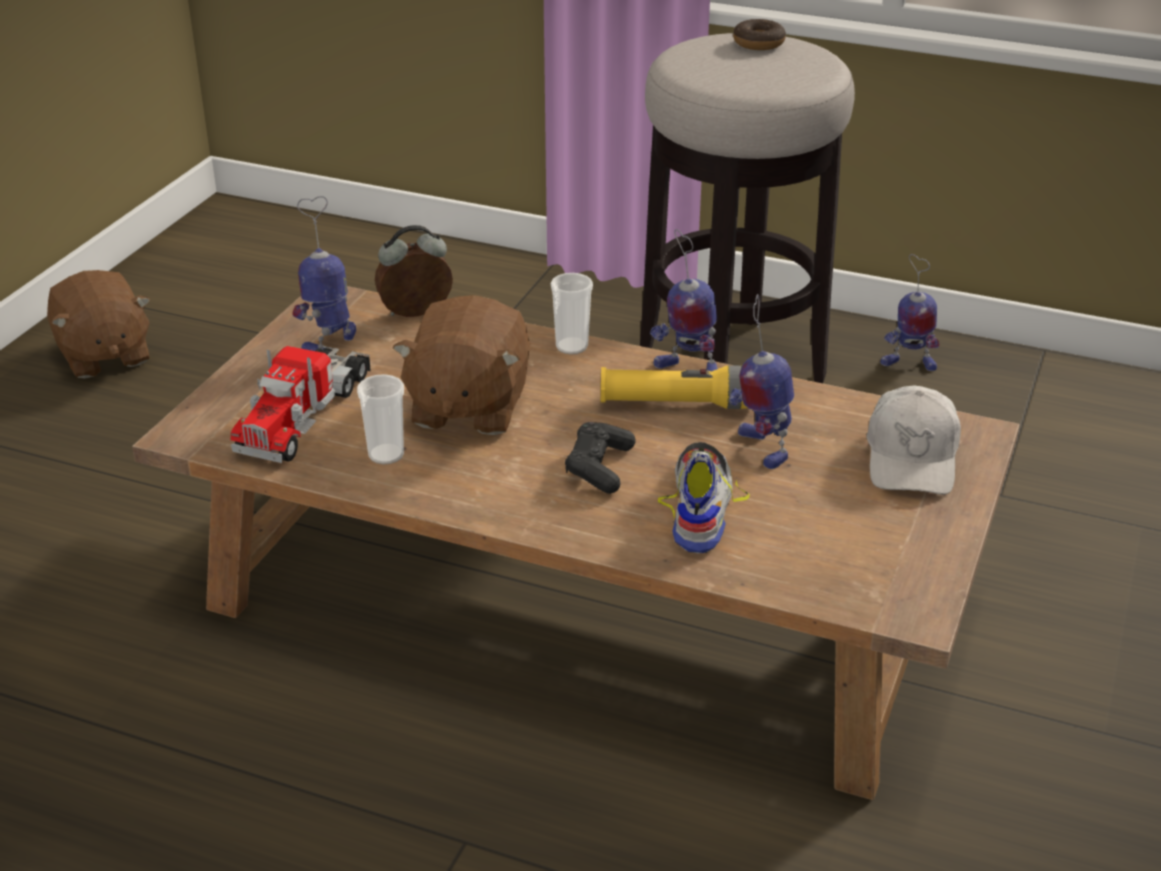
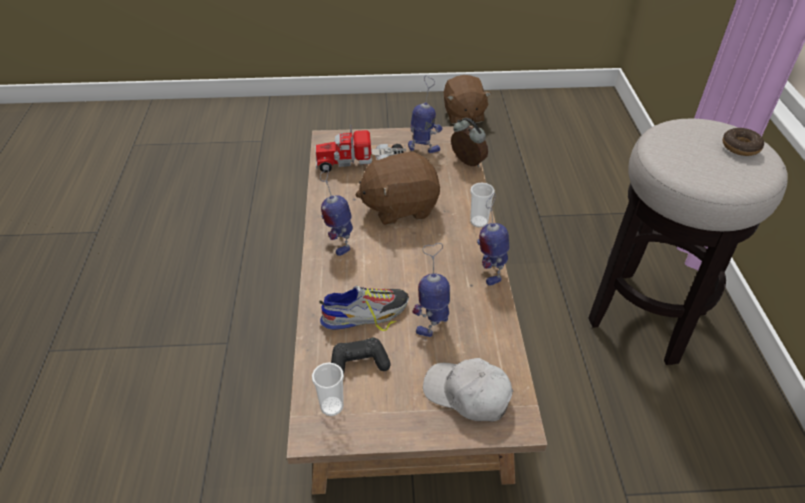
camera: 65 degrees right, 10 degrees up
(103, 356) = (463, 115): brown plush toy -> brown plush toy turned 45 degrees counterclockwise
(386, 455) = (345, 196): cup -> cup (331, 406)
(599, 467) = (377, 266): black game controller -> black game controller (359, 363)
(676, 404) = (453, 277): yellow flashlight -> none
(908, 364) = (731, 404): toy robot -> toy robot (339, 241)
(912, 458) = (467, 394): white cap -> white cap turned 45 degrees clockwise

